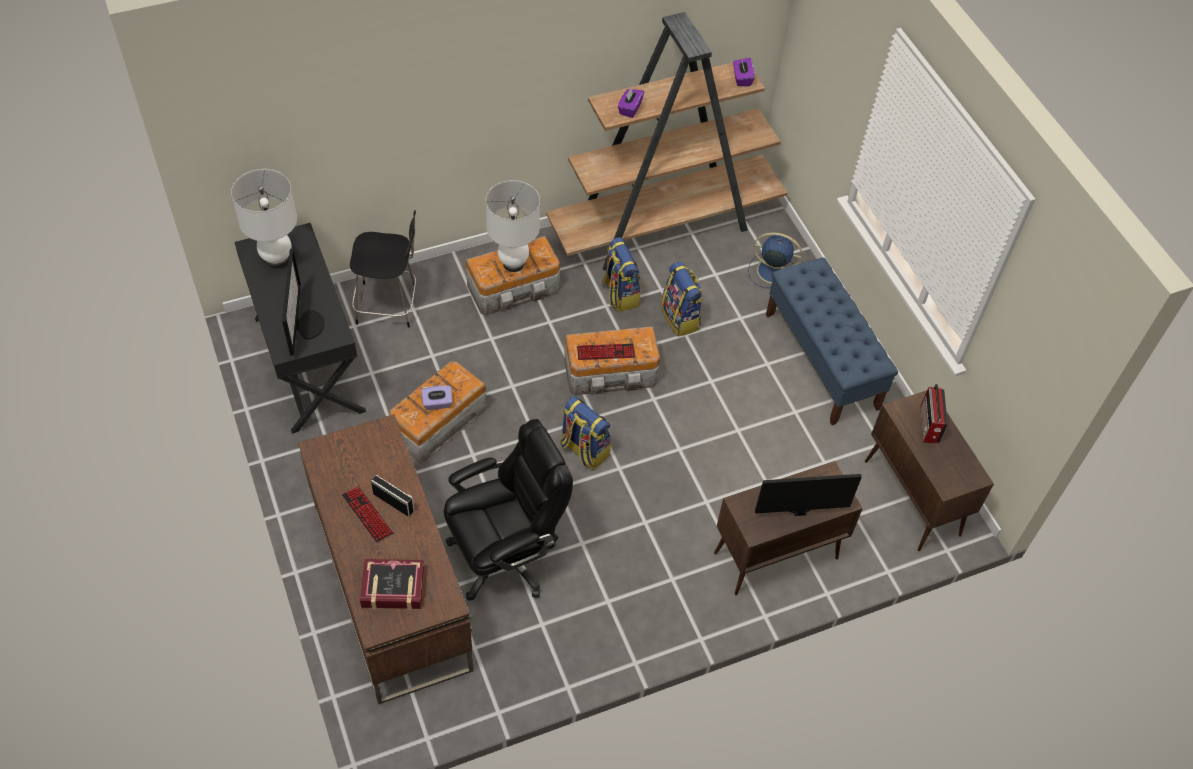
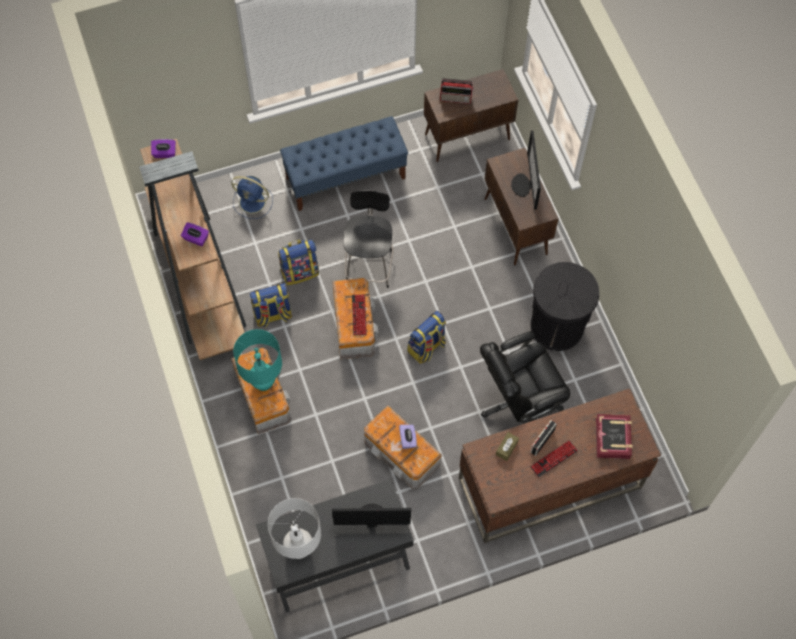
camera: 85 degrees left, 10 degrees up
(386, 461) = (506, 448): none -> brown tissue box
(389, 305) = (276, 498): black stool -> black stool (369, 265)
(506, 555) = (519, 403): black office chair -> black office chair turned 90 degrees counterclockwise
(513, 264) = (263, 382): white table lamp -> turquoise table lamp
(622, 604) = (556, 326): none -> black trash can
(771, 271) = (253, 202): blue fan -> blue fan turned 90 degrees counterclockwise

